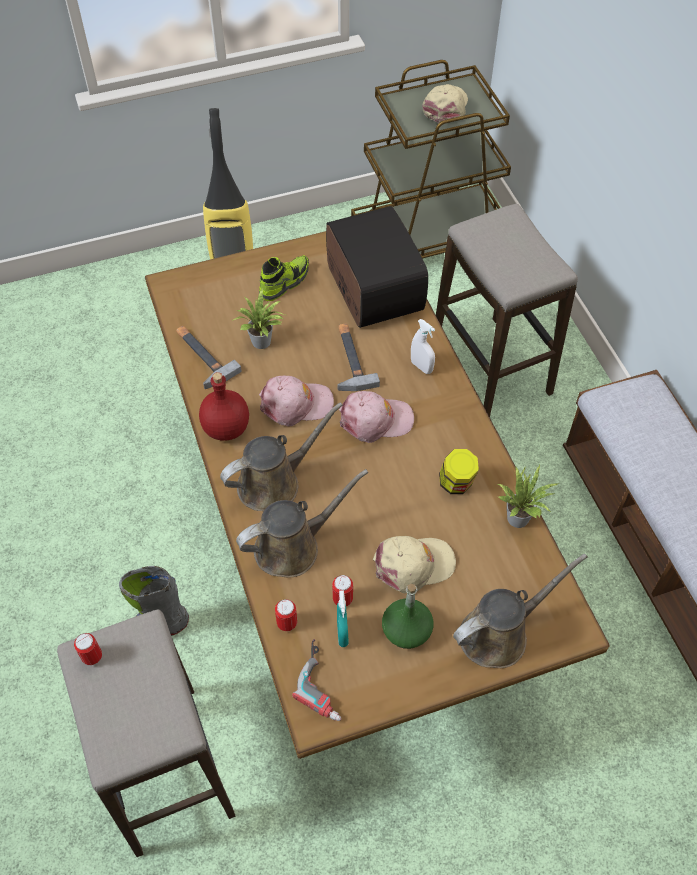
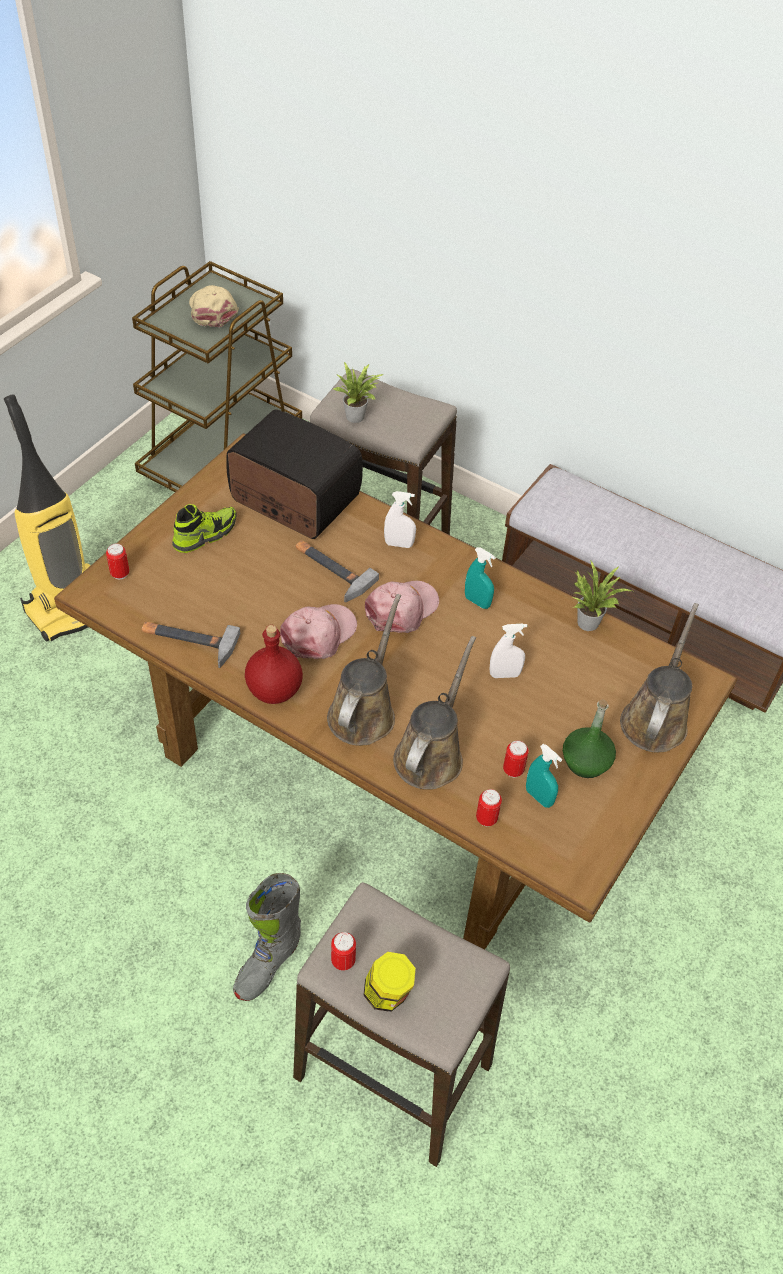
camera: 40 degrees left, 5 degrees down
(201, 281) = (120, 574): none -> can
(263, 343) = (236, 598): potted plant -> potted plant (357, 417)
(284, 283) = (205, 535): shoe -> shoe turned 45 degrees clockwise
(325, 683) = (562, 844): power drill -> none
(407, 519) = (504, 674): none -> white spray bottle
(413, 565) = (543, 707): beige cap -> none
(441, 448) = (477, 602): none -> turquoise spray bottle
(456, 484) = (516, 623): jar -> jar (388, 994)

